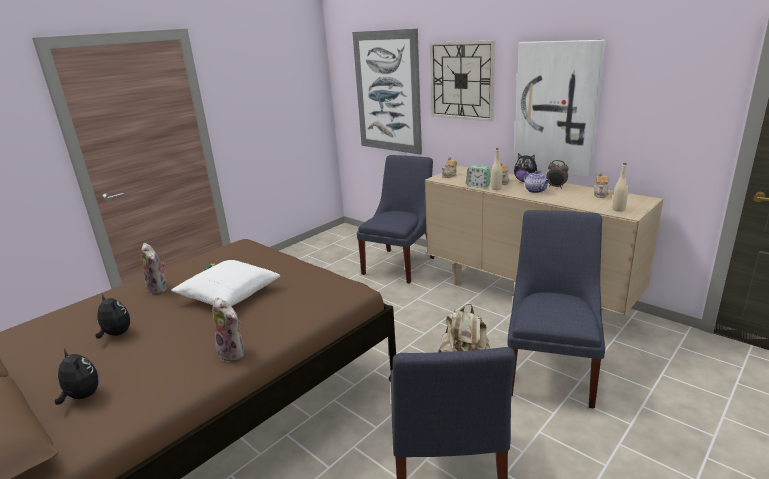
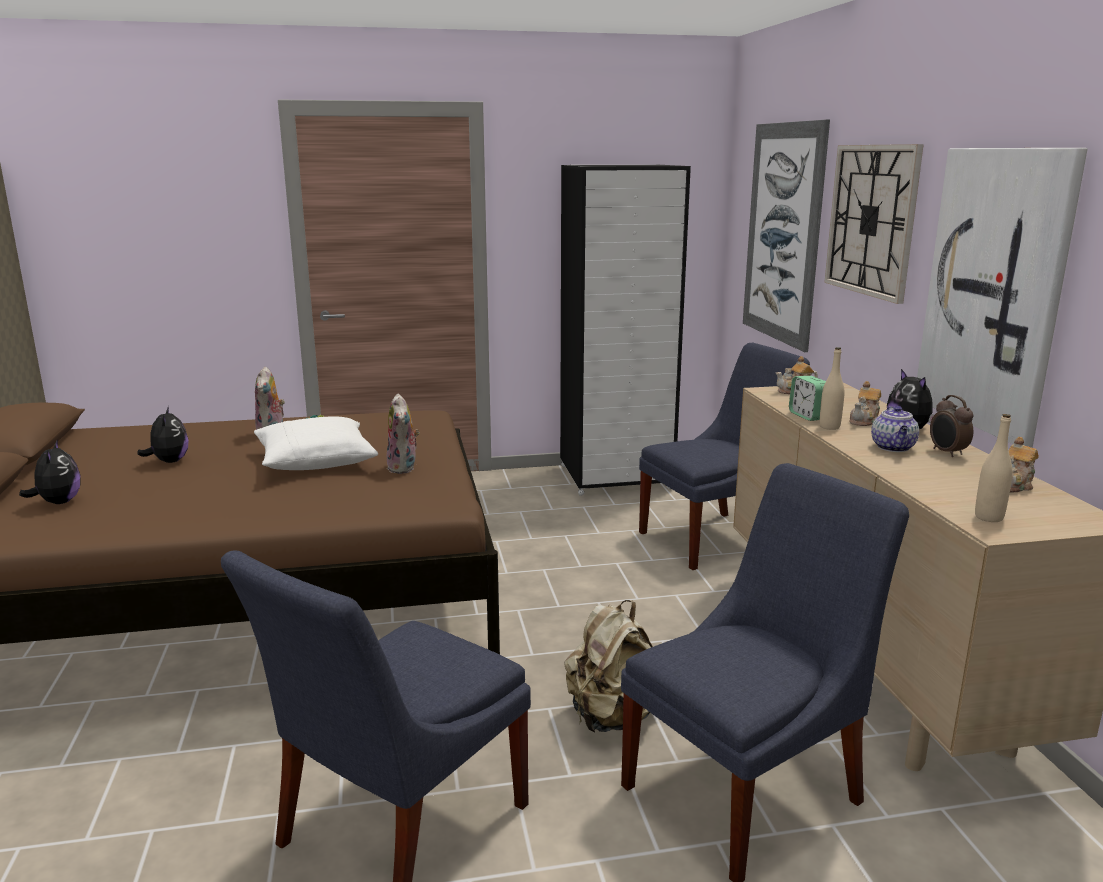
camera: 35 degrees right, 5 degrees down
(234, 353) = (219, 518): plush toy -> plush toy (404, 468)
(312, 250) = (615, 477): none -> wardrobe

